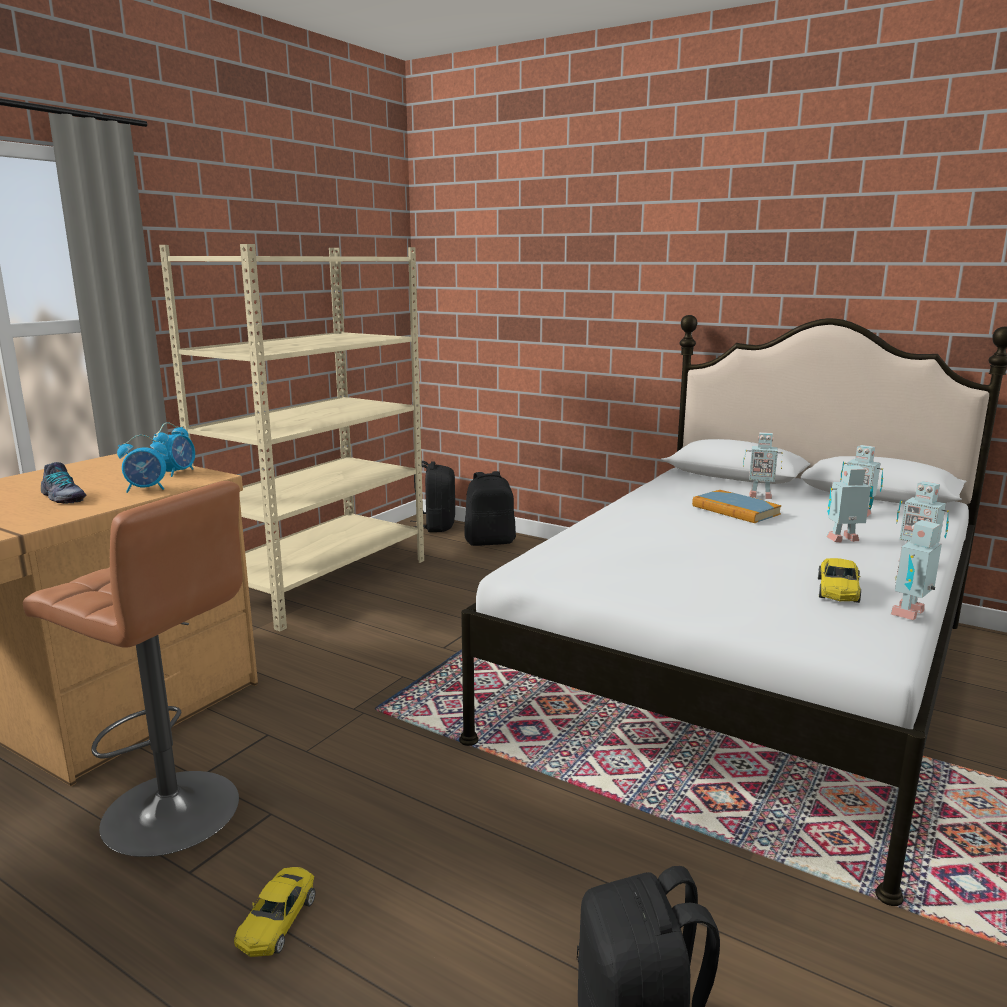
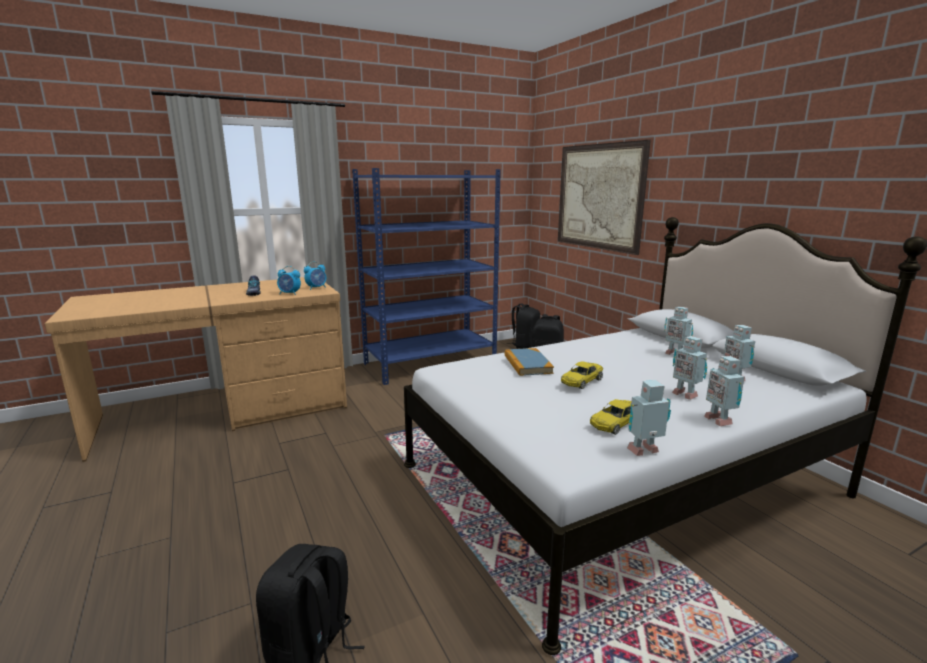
camera: 30 degrees right, 0 degrees up
(171, 813) = (253, 455): brown stool -> none
(277, 921) = (240, 516): yellow toy car -> yellow toy car (581, 381)
(320, 581) = (430, 363): beige bookcase -> blue bookcase
(553, 289) = (599, 197): none -> picture
(735, 510) = (636, 359): book -> book (527, 364)
(845, 540) = (685, 394): toy robot -> toy robot turned 150 degrees counterclockwise

